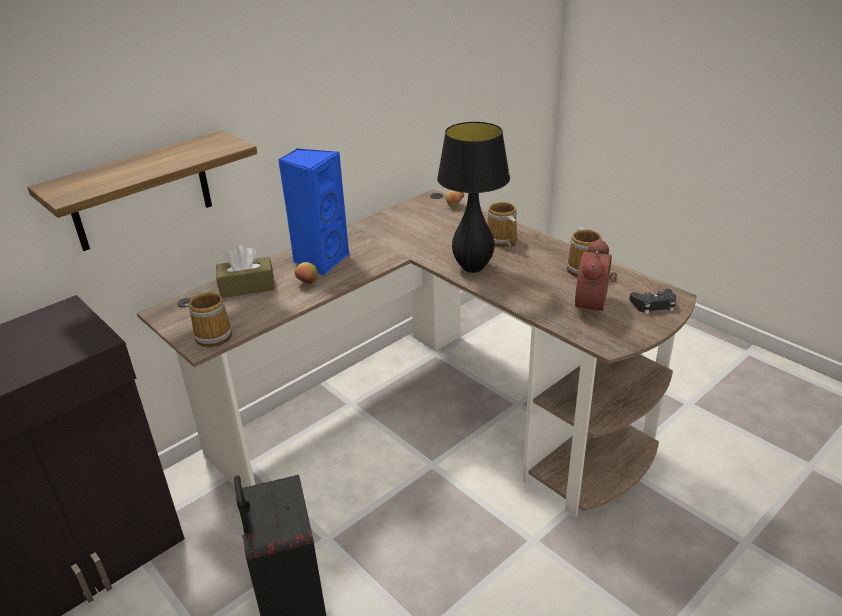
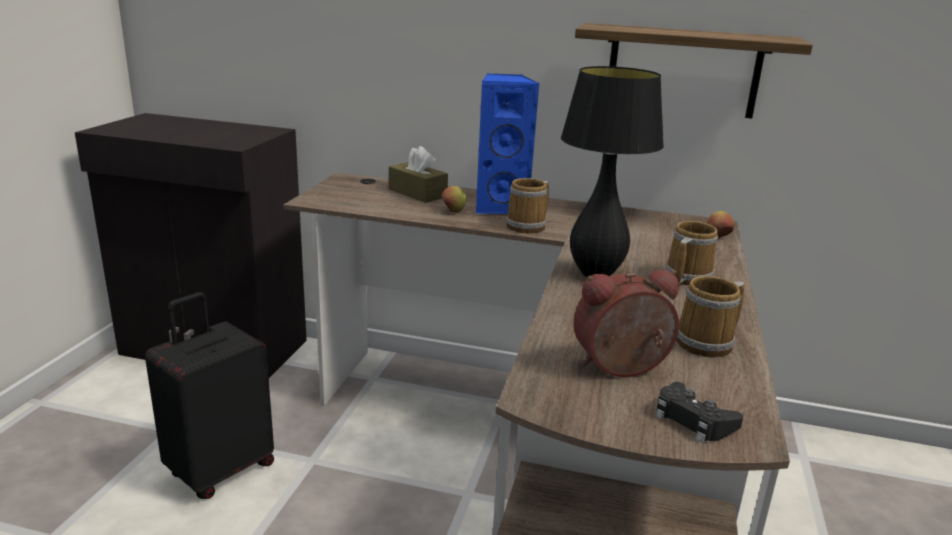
camera: 55 degrees right, 10 degrees down
(141, 192) = (373, 64): shelf -> shelf (683, 71)
(214, 334) = (331, 200): mug -> mug (528, 226)

